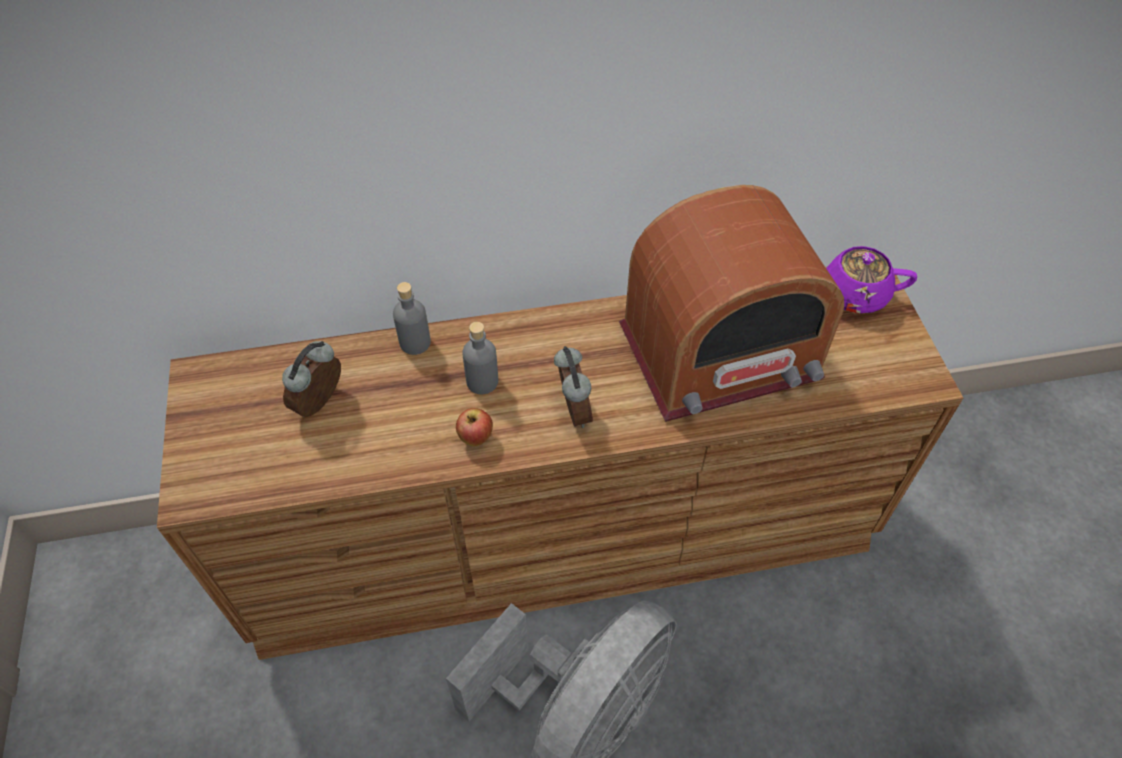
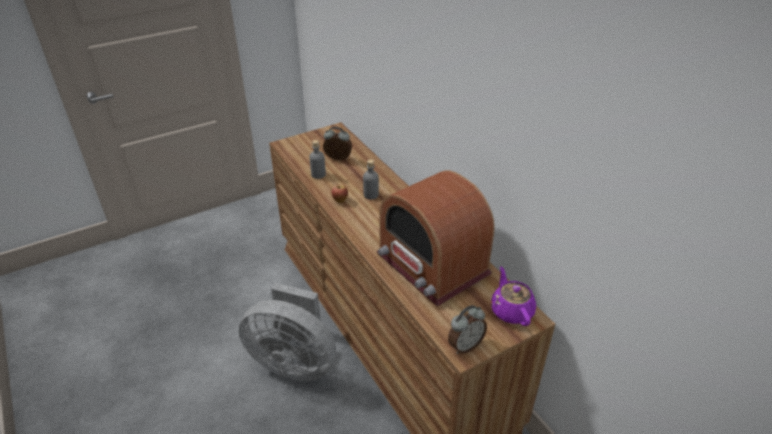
camera: 70 degrees right, 15 degrees down
(415, 342) = (381, 172): grey bottle -> grey bottle (318, 174)
(572, 411) = (368, 223): alarm clock -> alarm clock (465, 345)

